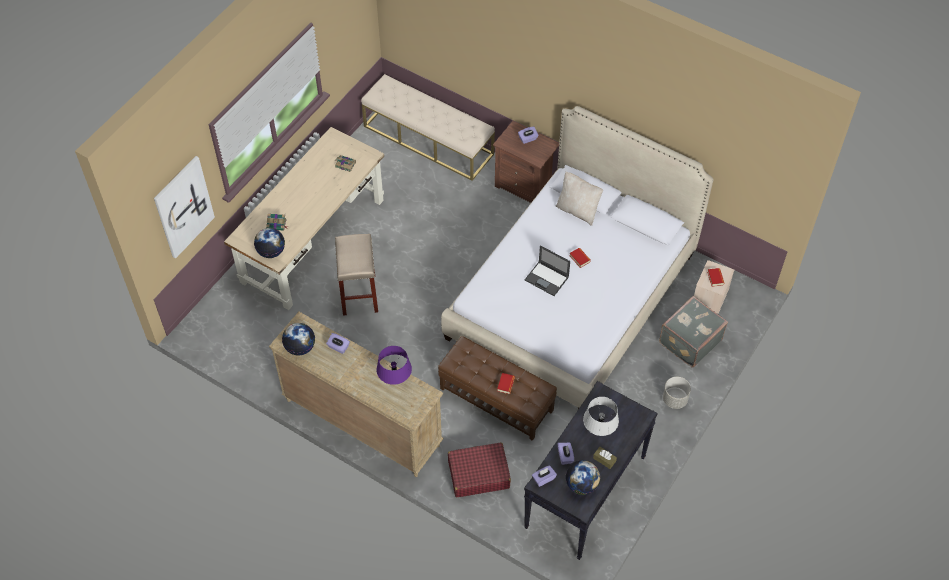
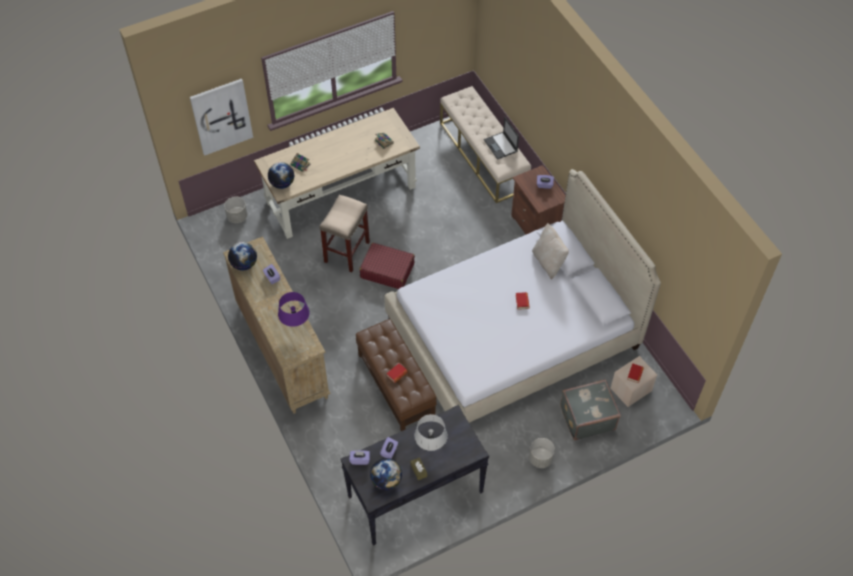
camera: 30 degrees right, 0 degrees up
(220, 312) = (237, 217): none -> grey planter
(478, 474) = (341, 436): red suitcase -> red suitcase (387, 270)
(547, 279) = (484, 305): laptop -> laptop (501, 146)

